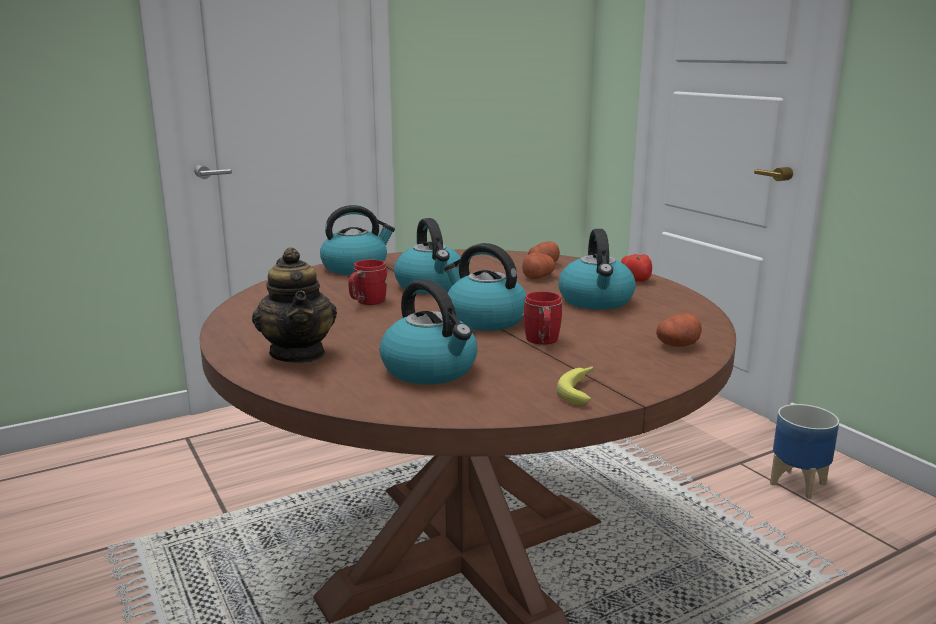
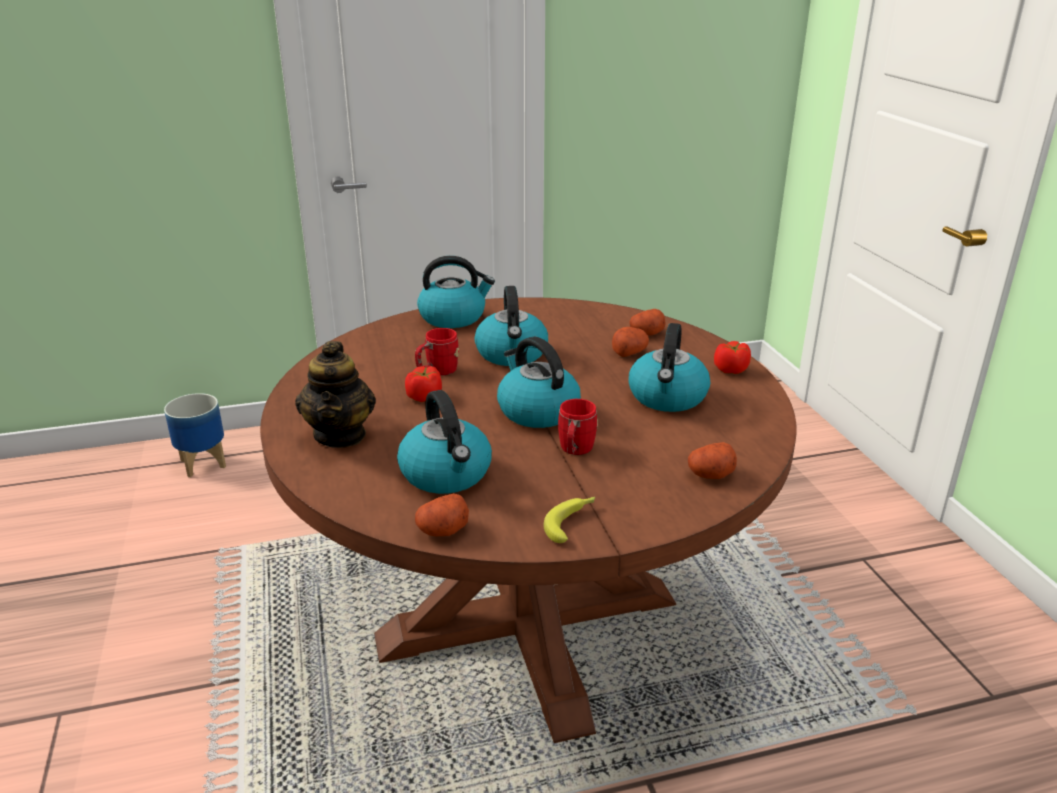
camera: 15 degrees right, 10 degrees up
(367, 320) = (425, 397): none -> tomato
(458, 410) = (443, 530): none -> potato
(798, 483) = (917, 595): planter -> planter (204, 463)

